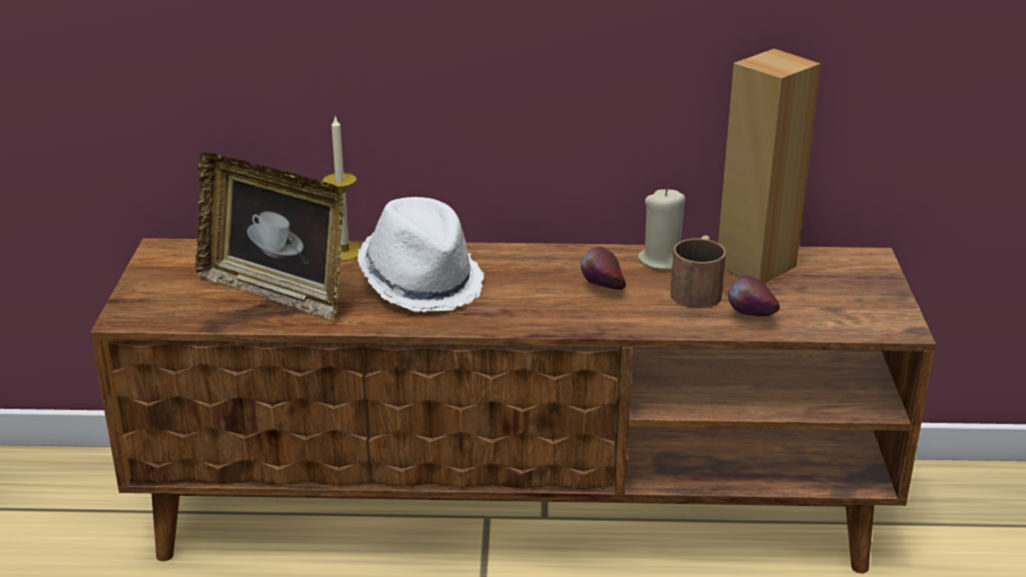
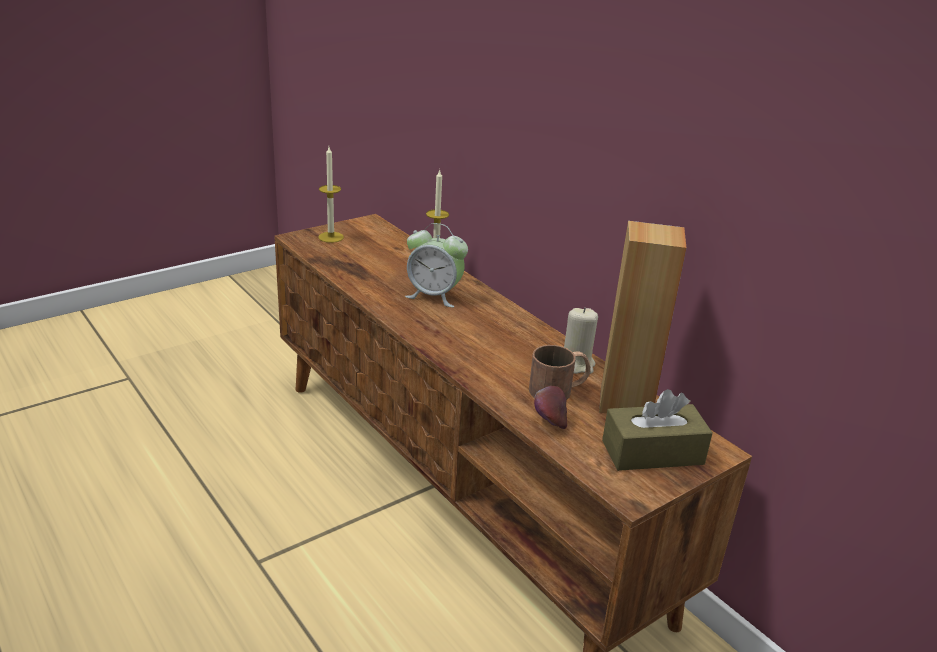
camera: 50 degrees right, 0 degrees up
(165, 292) = (331, 237): none -> candle
(276, 291) = (368, 262): picture frame -> none
(421, 281) = (434, 296): white hat -> alarm clock
(603, 290) = (507, 355): apple -> none
(846, 289) = (652, 452): none -> brown tissue box

